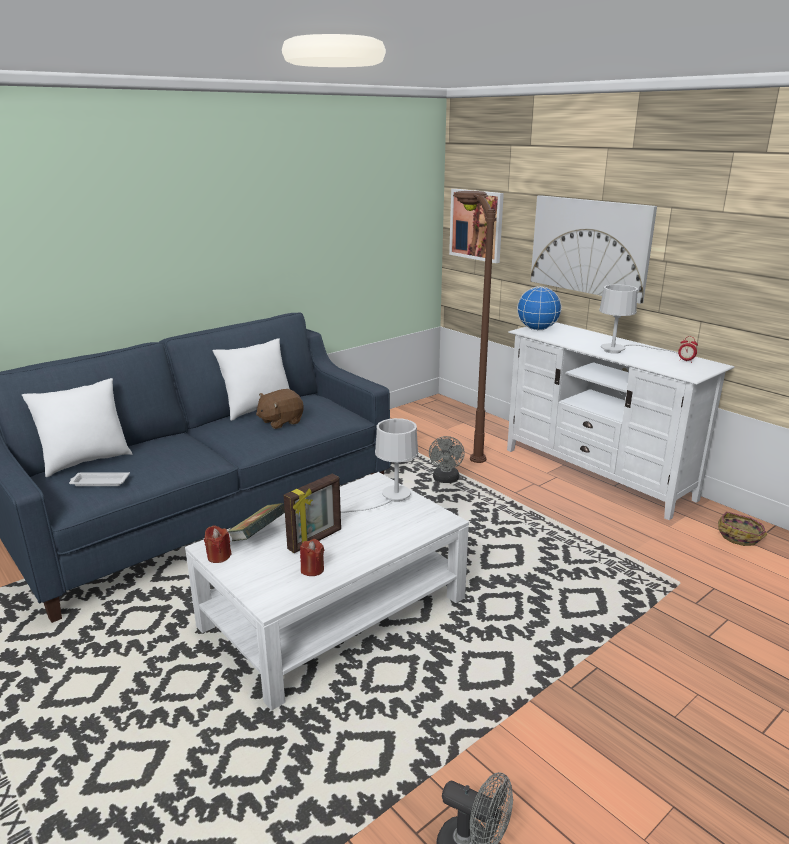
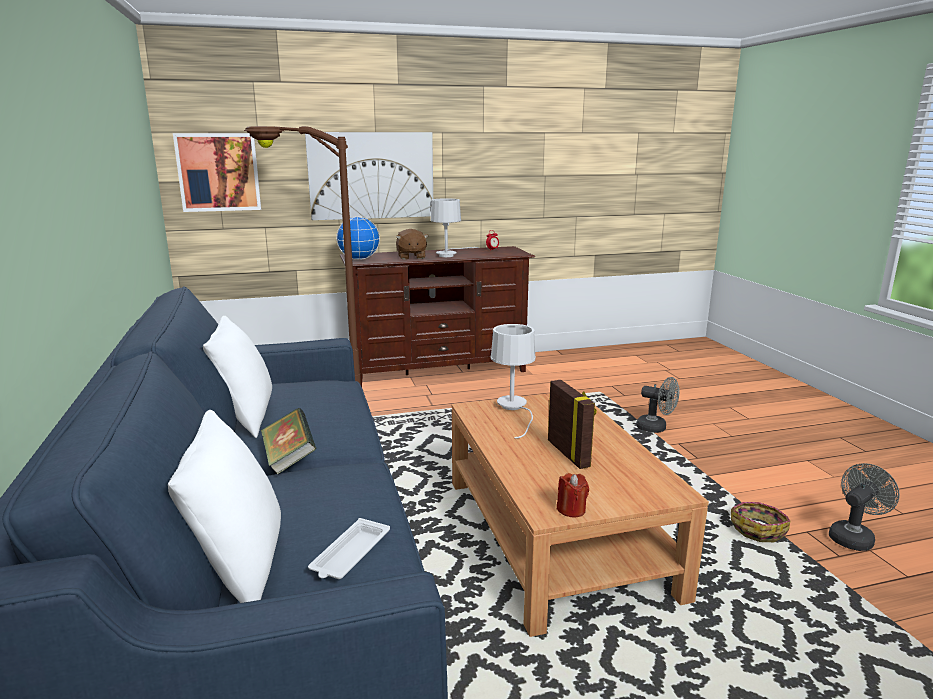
camera: 65 degrees left, 5 degrees down
(258, 536) = (542, 481): book -> book (289, 459)
(280, 422) = (309, 410): brown plush toy -> brown plush toy (411, 257)
(312, 569) = (624, 463): red candle -> none
(335, 611) = (554, 534): white coffee table -> brown coffee table
(446, 480) = (375, 425): grey fan -> grey fan (656, 428)
(597, 473) = (438, 371): white tv stand -> brown tv stand
(740, 536) = (561, 361): basket -> basket (757, 529)

